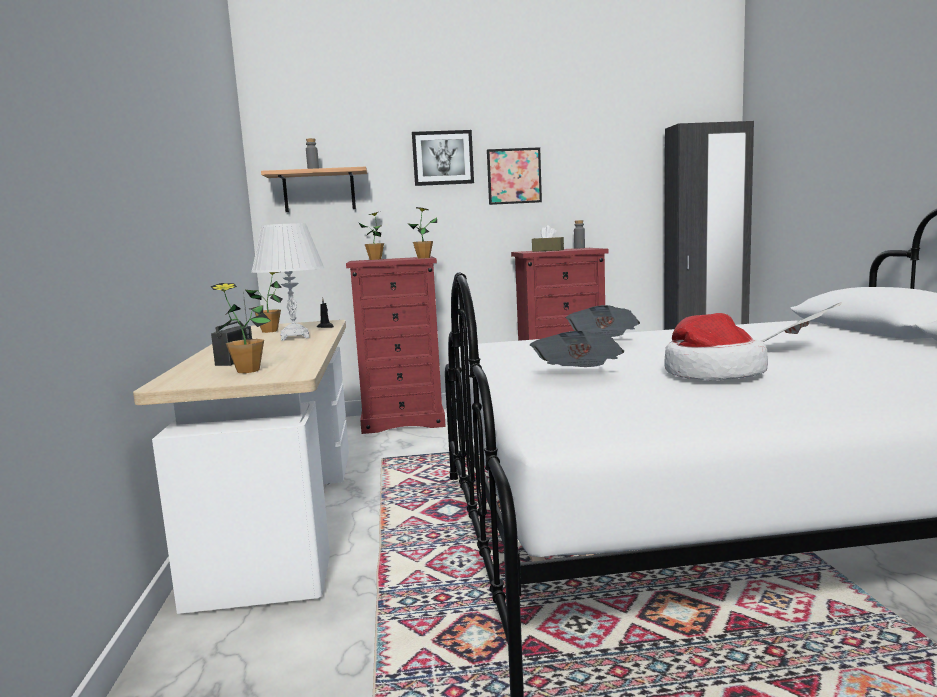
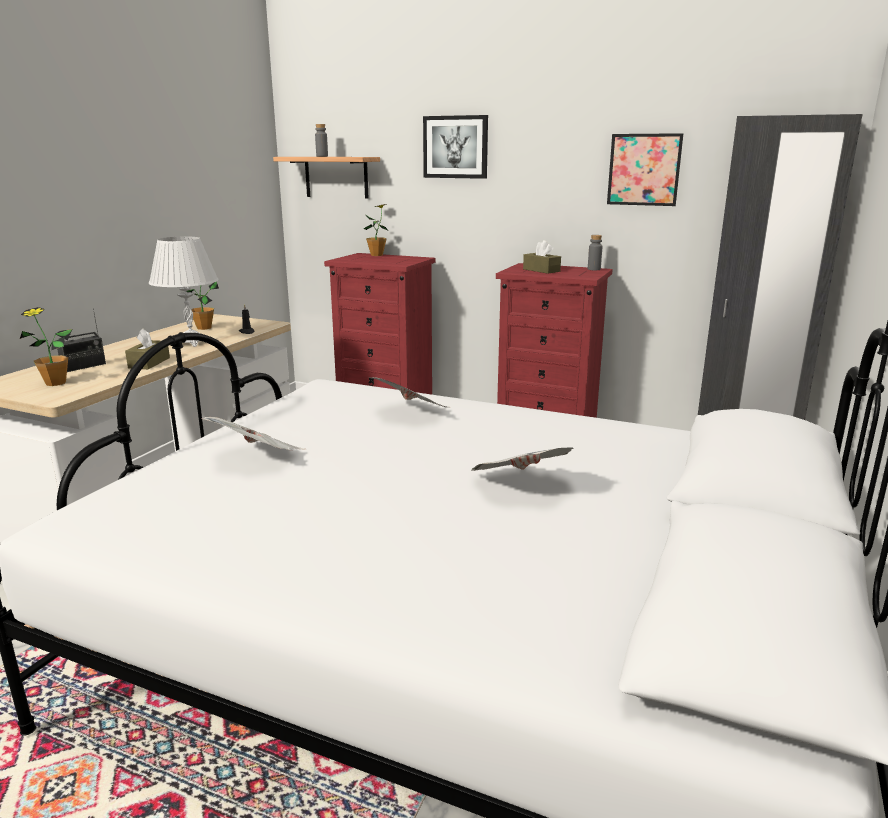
camera: 30 degrees right, 10 degrees up
(301, 349) = (149, 363): none -> brown tissue box
(423, 258) = (401, 263): potted plant -> none
(514, 176) = (533, 172): picture -> picture (644, 169)
(711, 374) = (346, 496): hat -> none

